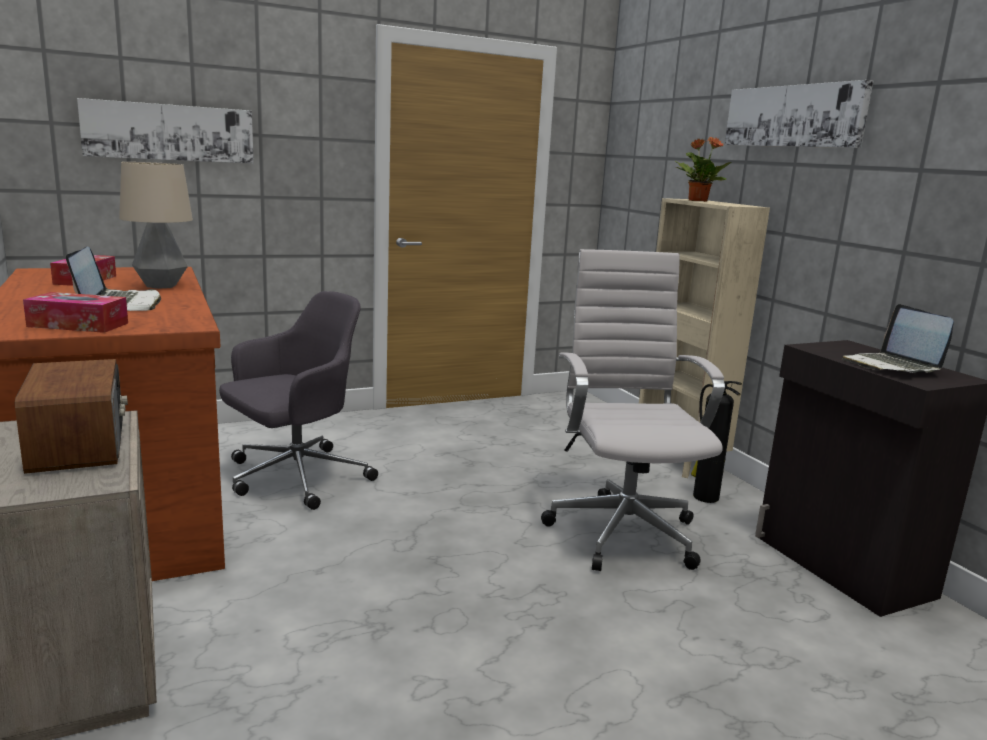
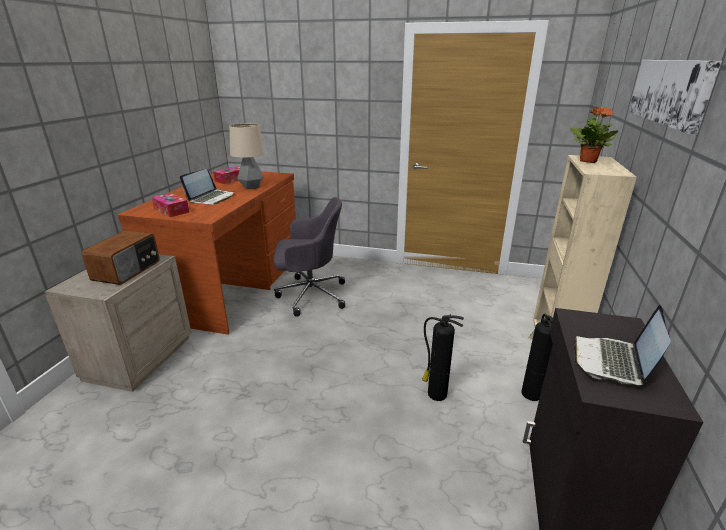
camera: 40 degrees right, 10 degrees up
(169, 132) = (290, 100): picture -> none
(622, 530) = (436, 393): white office chair -> fire extinguisher

